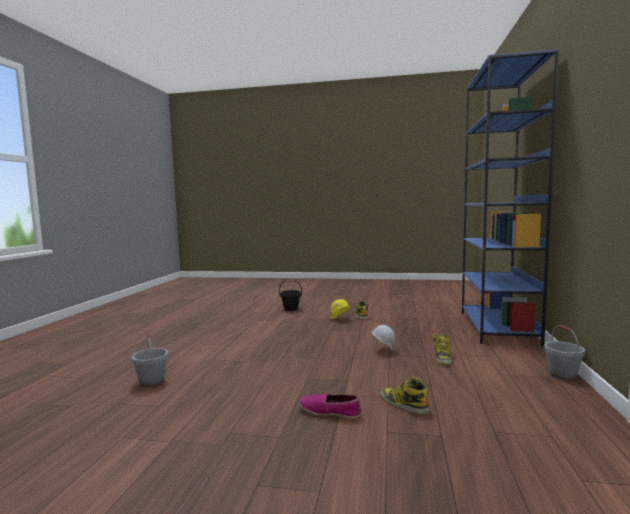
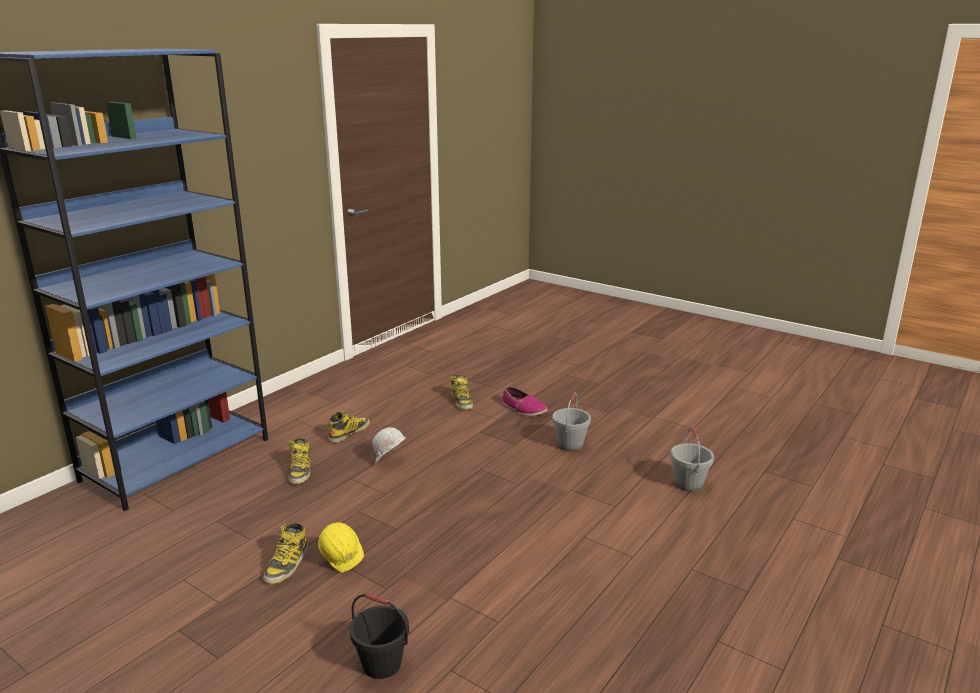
camera: 155 degrees left, 15 degrees up
(423, 336) = (300, 471): none -> boot
(563, 375) = (295, 390): grey bucket -> grey bucket (570, 445)

